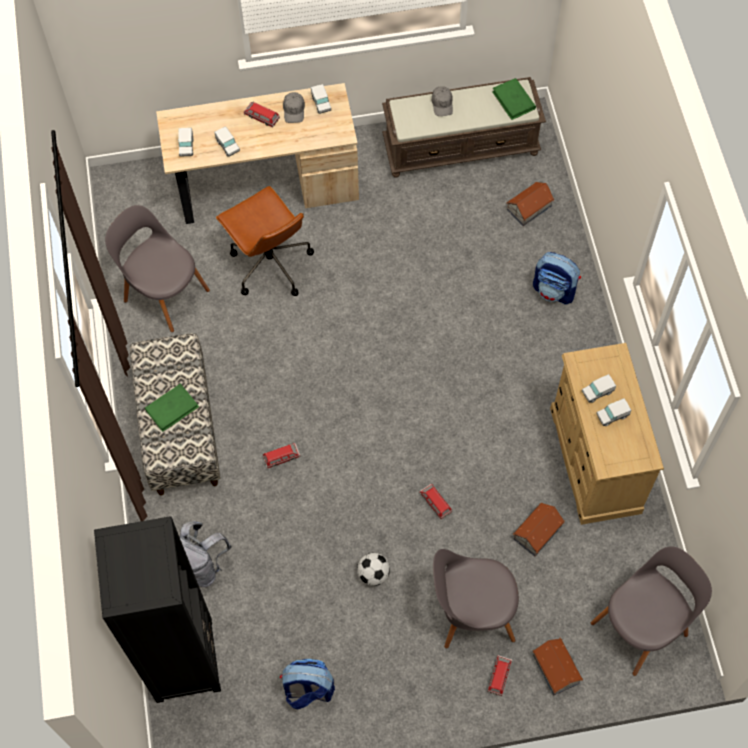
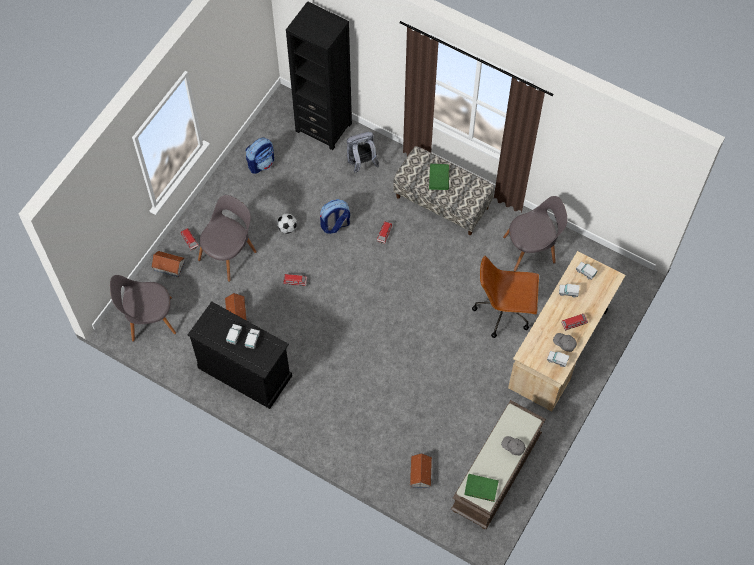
camera: 130 degrees right, 0 degrees up
(554, 290) = (356, 439): backpack -> backpack (335, 225)
(594, 460) = (245, 371): beige dresser -> black dresser
(642, 626) = (149, 319): grey chair -> grey chair turned 75 degrees clockwise

